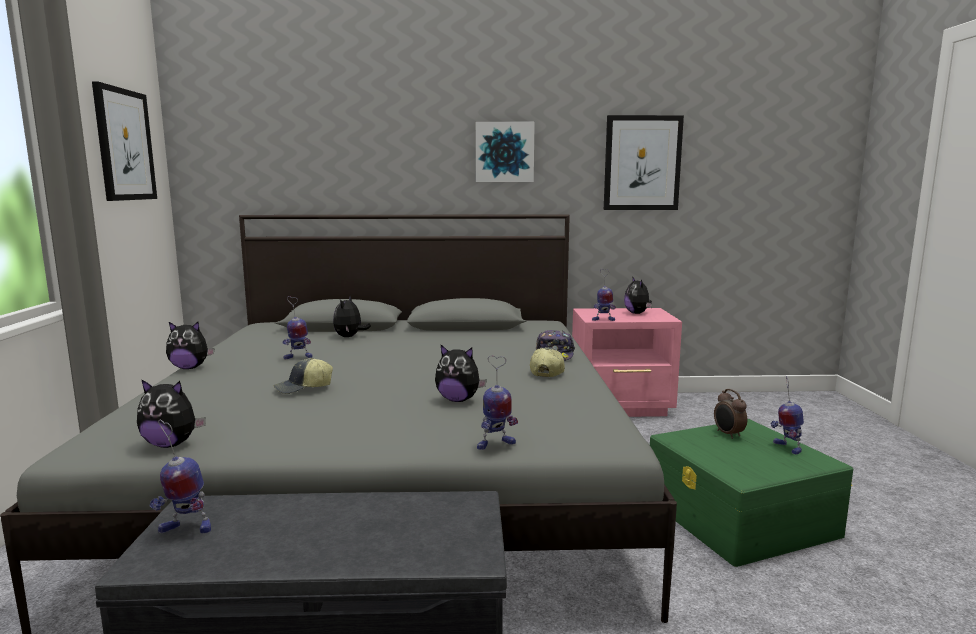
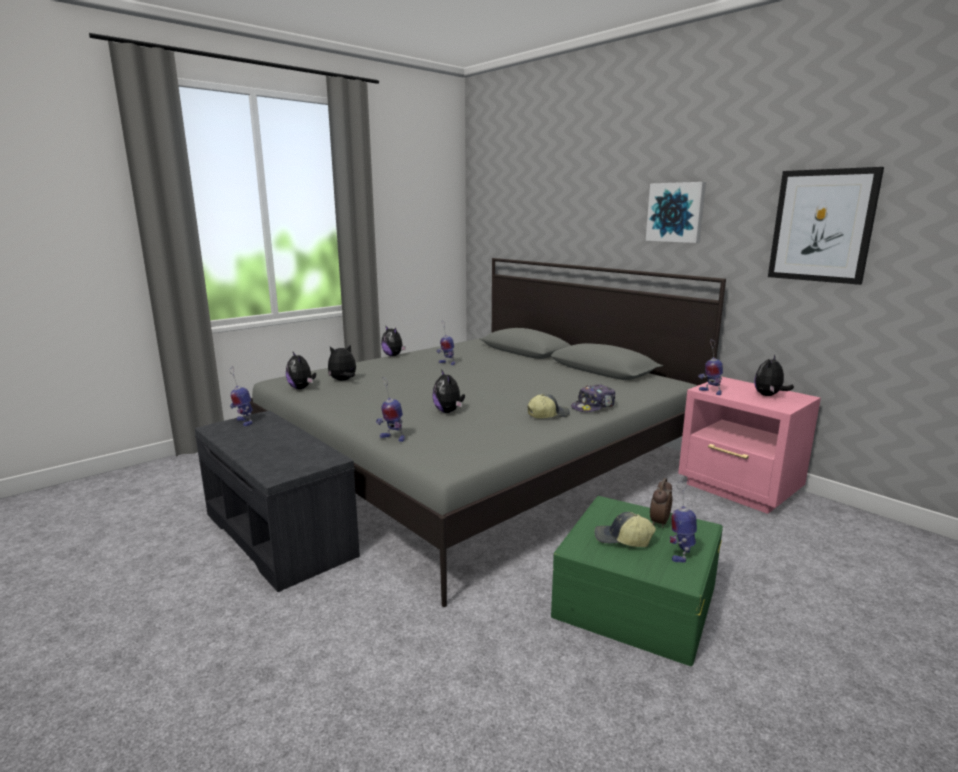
camera: 50 degrees right, 5 degrees up
(124, 145) = (421, 210): picture -> none
(303, 388) = (399, 380): cap -> cap (622, 540)
(349, 337) = (507, 358): plush toy -> plush toy (343, 380)

